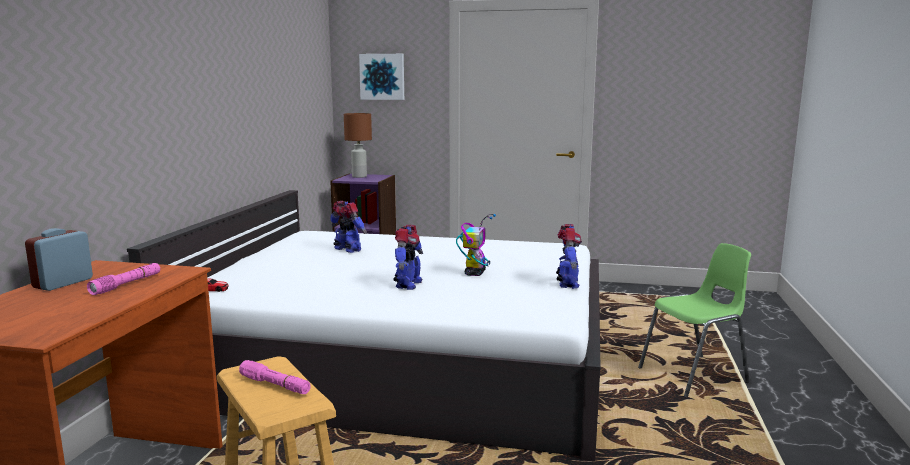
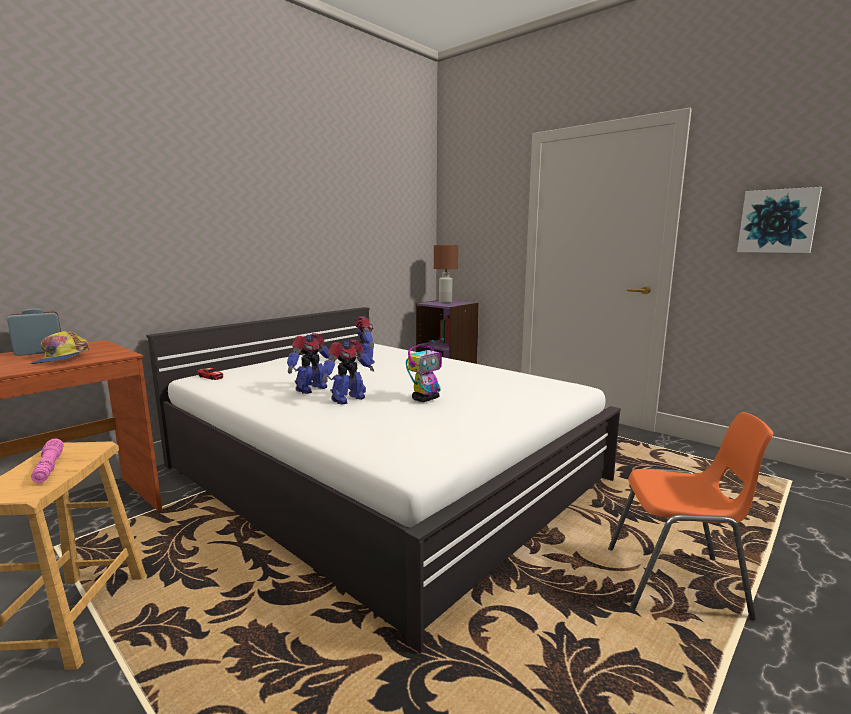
camera: 30 degrees right, 0 degrees up
(127, 284) = (62, 358): pink flashlight -> cap
(382, 76) = (473, 212): picture -> picture (777, 221)
(567, 283) = (498, 427): toy robot -> toy robot (310, 389)
(694, 376) = (676, 583): green chair -> orange chair

